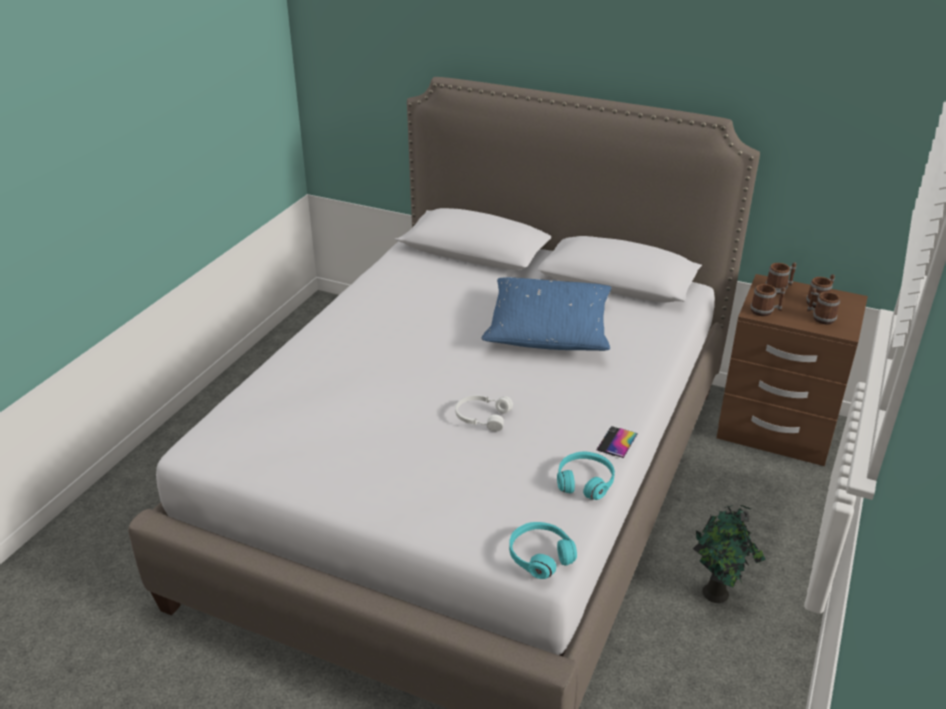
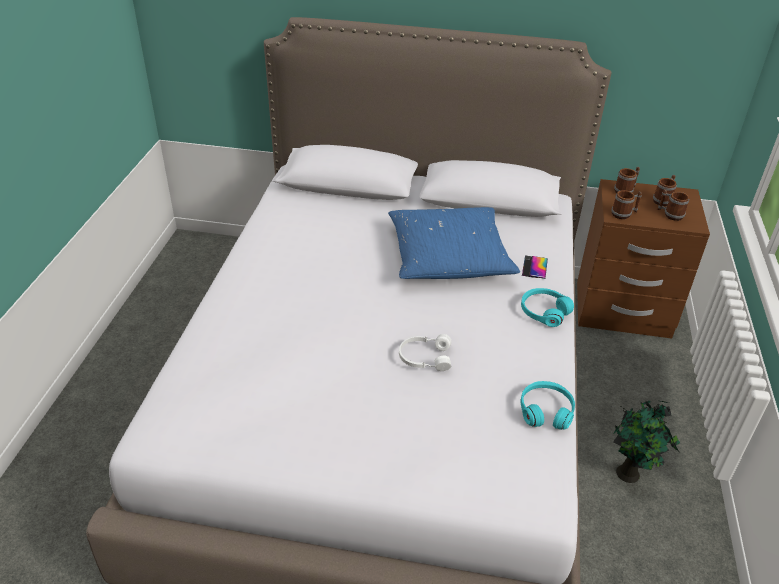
camera: 15 degrees left, 5 degrees up
(540, 556) = (538, 499): turquoise headphones -> turquoise headphones (544, 312)
(617, 442) = (556, 364): phone -> phone (534, 267)

